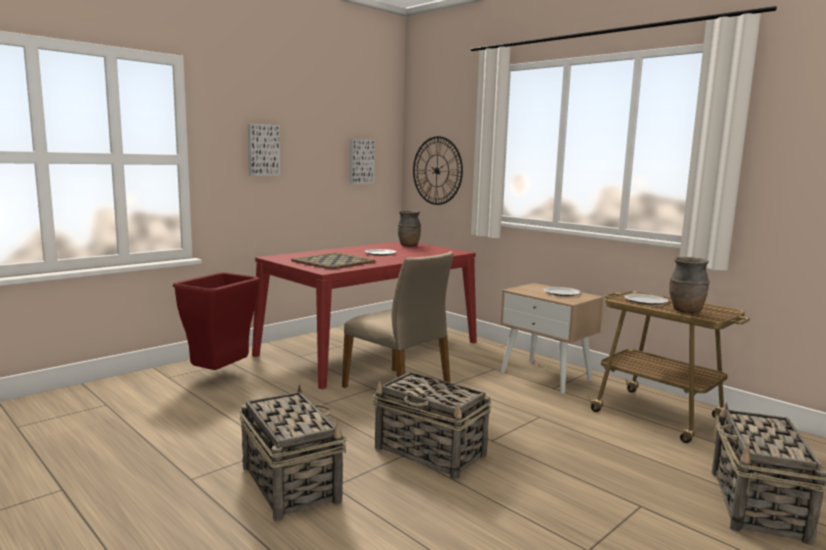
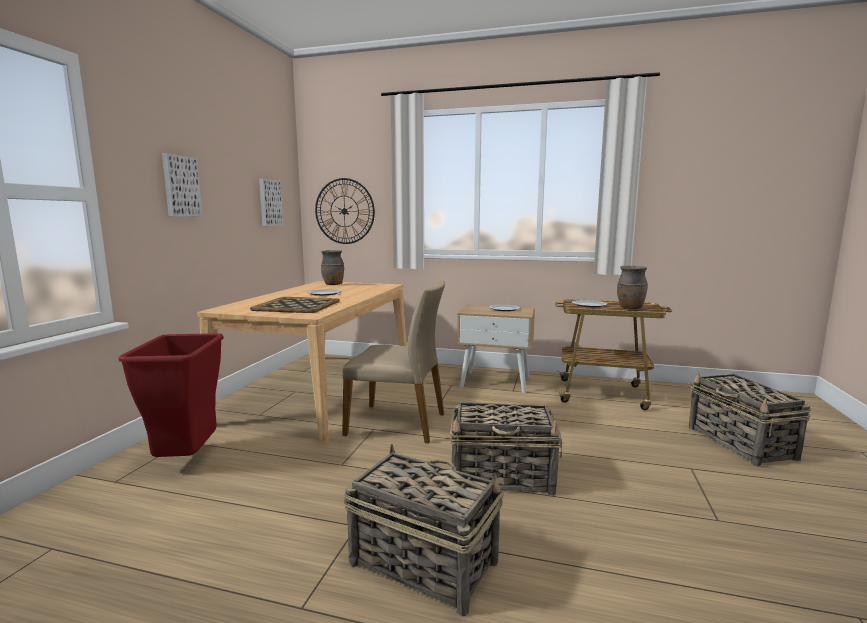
camera: 30 degrees left, 0 degrees up
(369, 348) = (322, 391): red dining table -> beige dining table

